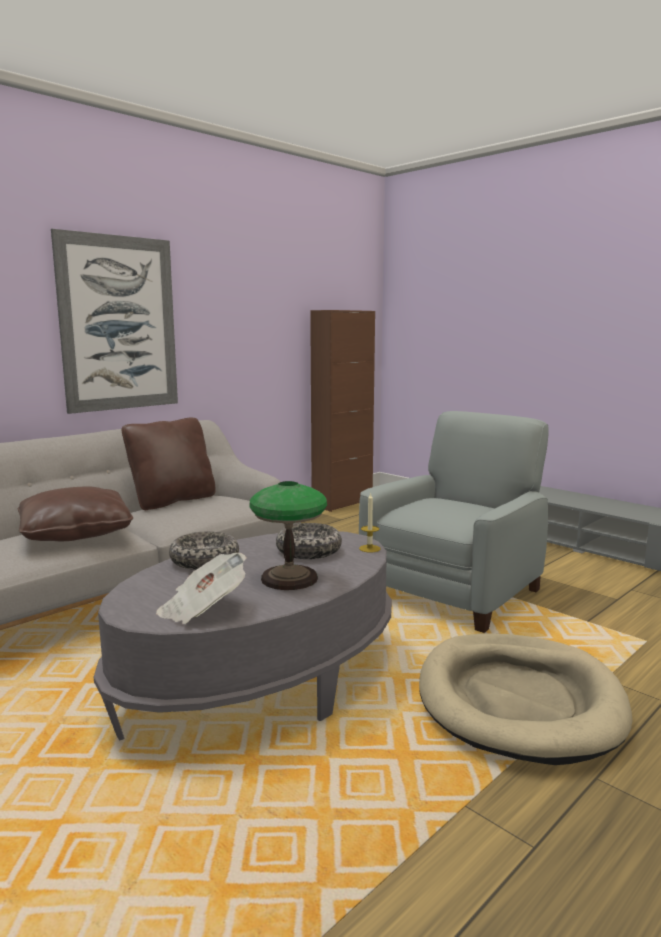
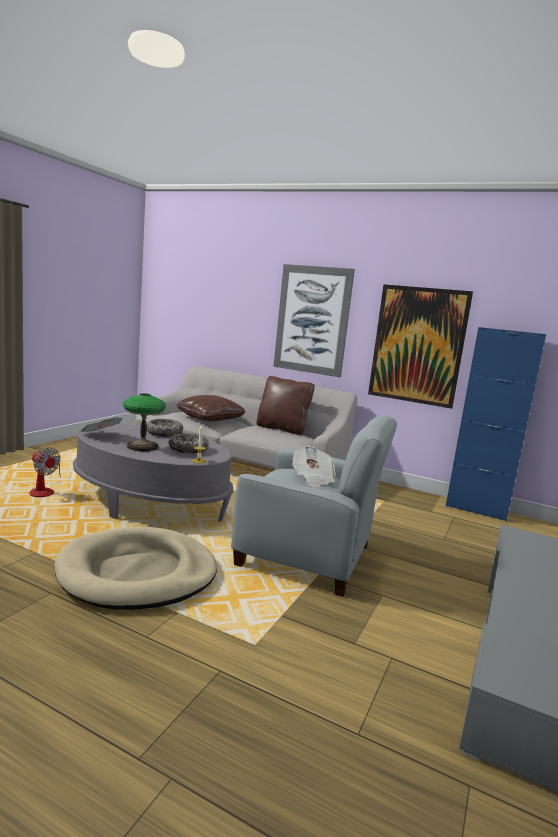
camera: 70 degrees right, 0 degrees up
(136, 814) = (44, 490): none -> fan
(256, 340) = (417, 345): none -> picture
(342, 503) = (476, 509): brown cabinet -> blue cabinet
(444, 503) = (312, 478): none -> newspaper

